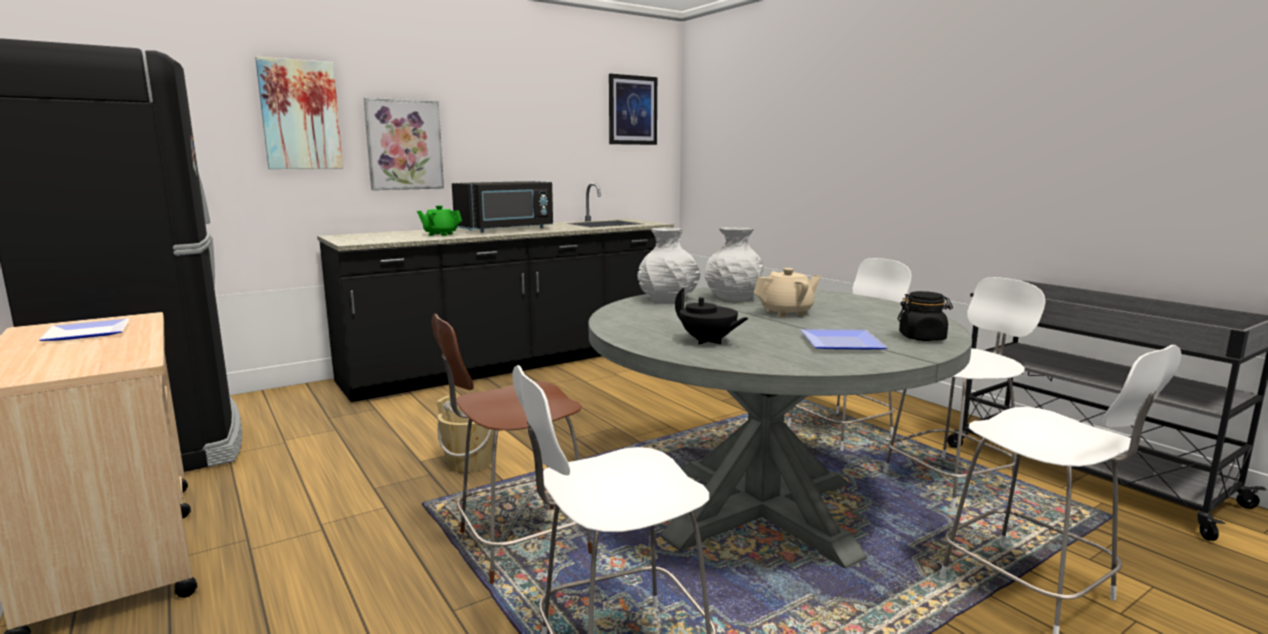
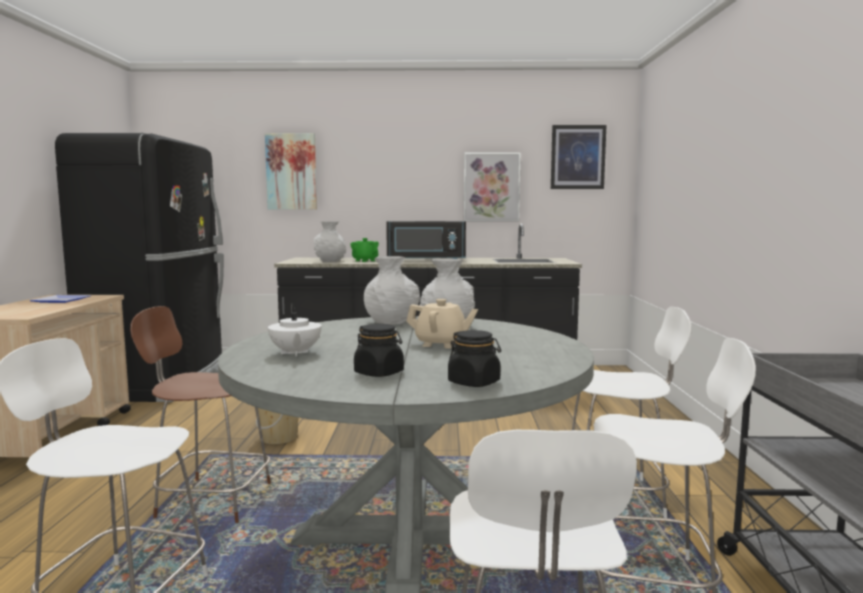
camera: 35 degrees right, 5 degrees down
(400, 238) = (330, 261): none -> white vase
(404, 145) = (363, 192): picture -> picture (491, 187)
(708, 341) = (295, 353): black teapot -> white teapot
(839, 344) = (379, 373): plate -> black jar

